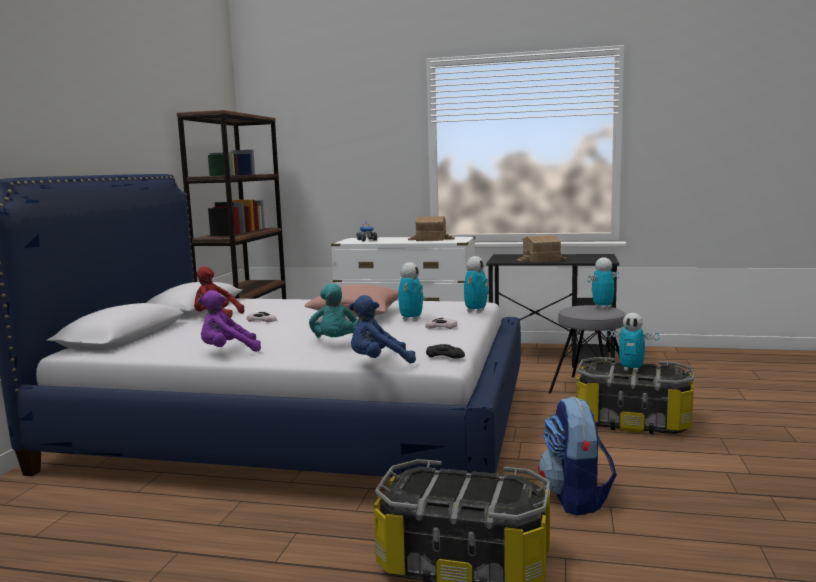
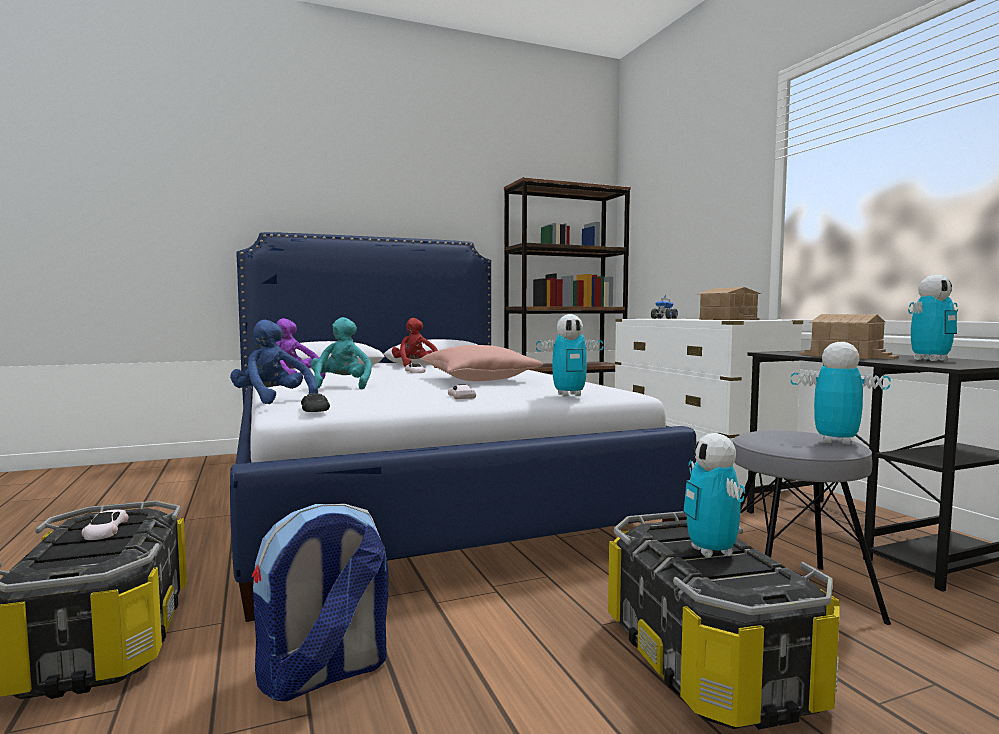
camera: 55 degrees right, 5 degrees down
(336, 343) = (342, 386): turquoise plush toy -> turquoise plush toy turned 120 degrees clockwise
(411, 319) = (486, 389): toy robot -> toy robot (930, 360)
(441, 485) = (105, 530): none -> white toy car

